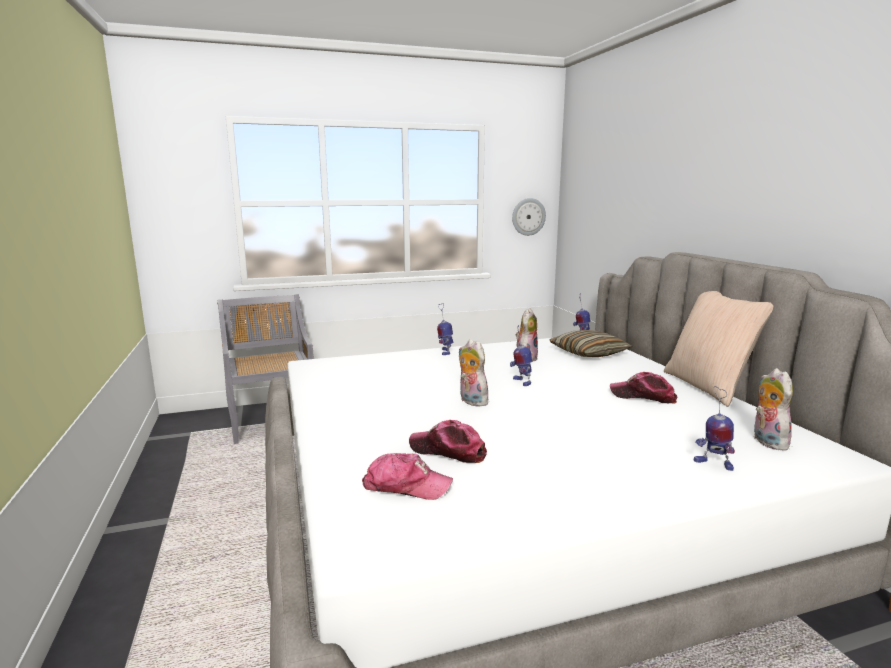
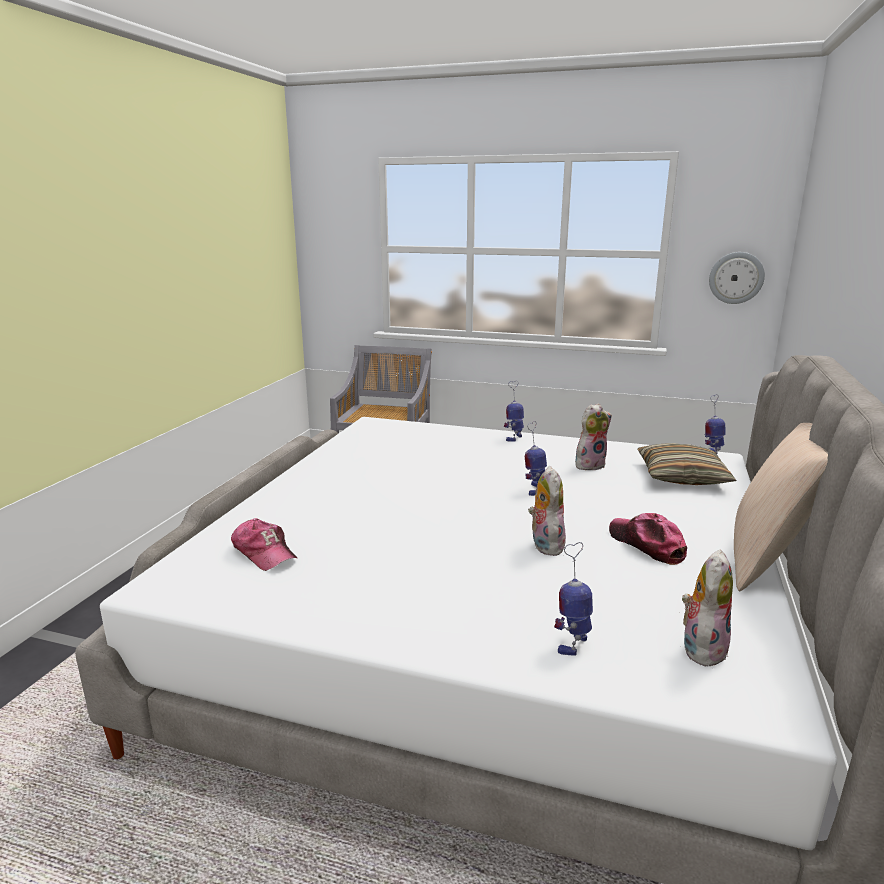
camera: 35 degrees right, 5 degrees up
(448, 451) = (344, 535): cap -> none
(471, 401) = (446, 496): plush toy -> plush toy (544, 545)
(713, 464) = (573, 643): toy robot -> toy robot turned 60 degrees clockwise

